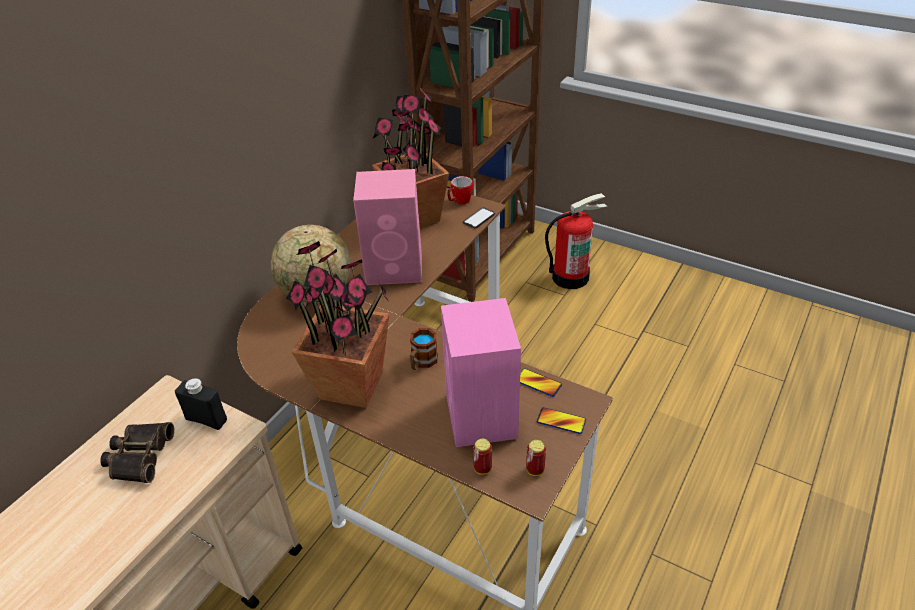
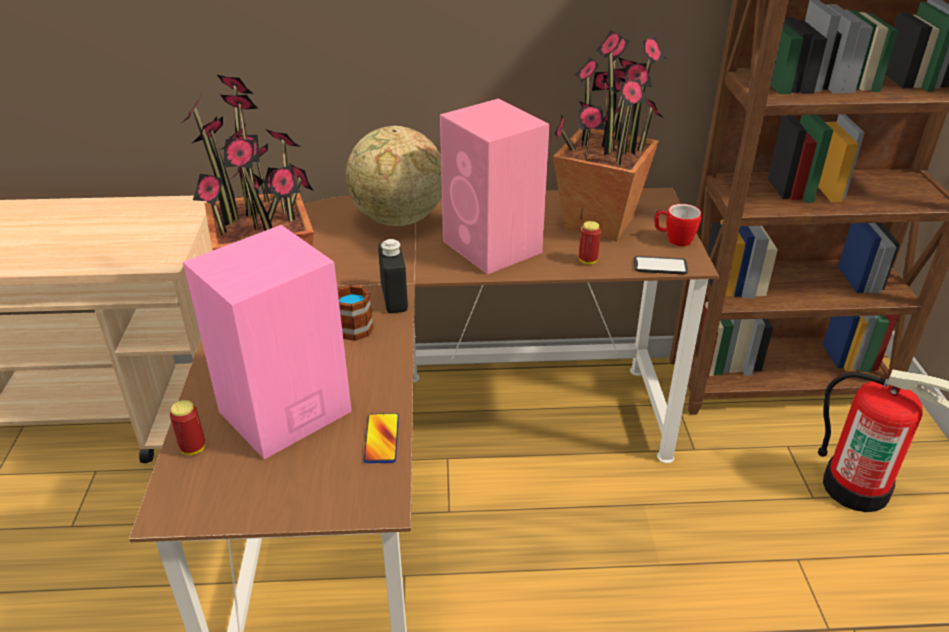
camera: 55 degrees right, 5 degrees down
(138, 456) = (101, 227): binoculars -> none
(206, 419) = (166, 238): black bottle -> black bottle (394, 298)
(535, 470) = (214, 497): can -> can (587, 261)
(561, 421) = (322, 489): phone -> none

